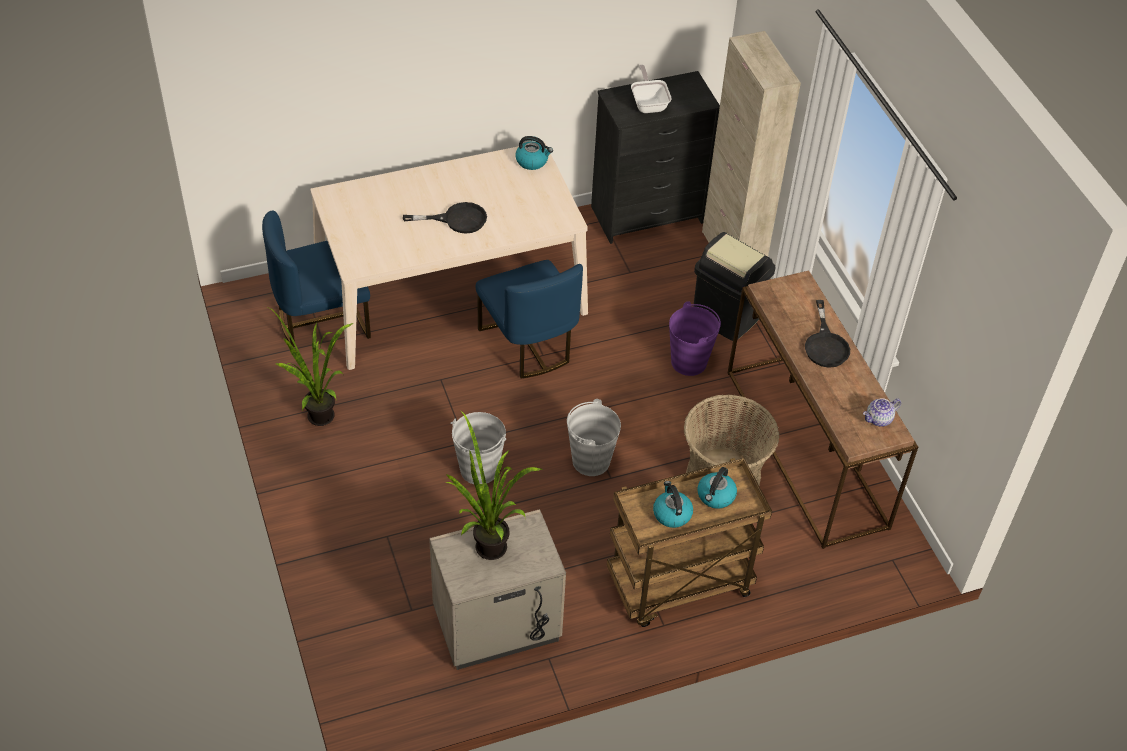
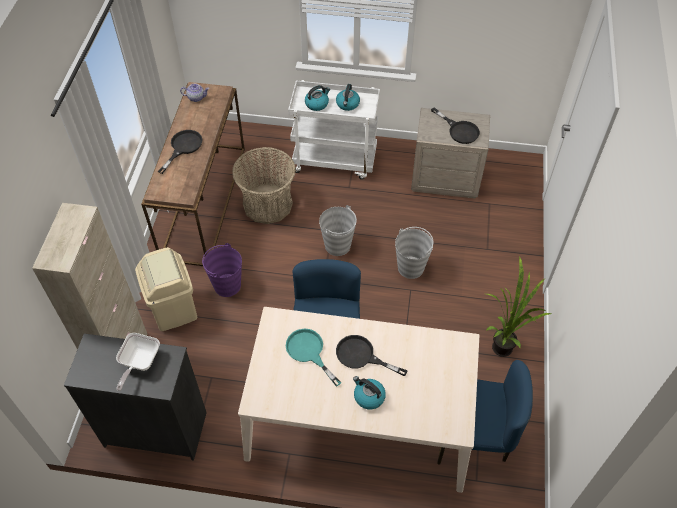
camera: 150 degrees left, 5 degrees up
(486, 553) = (459, 130): potted plant -> black frying pan
(512, 205) = (309, 352): none -> turquoise frying pan
(532, 161) = (263, 393): kettle -> kettle (368, 396)
(678, 586) = (335, 160): brown cart -> white cart
(726, 316) = (174, 309): black trash can -> beige trash can

